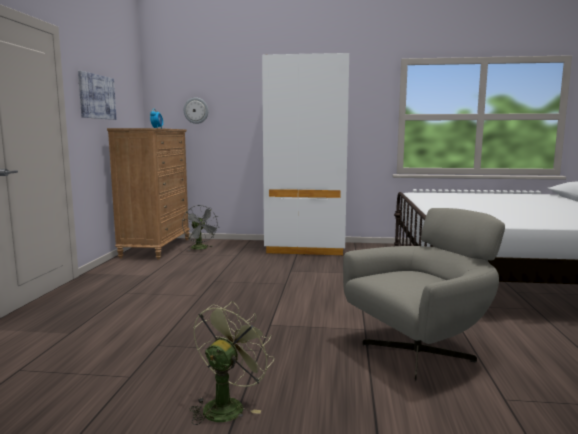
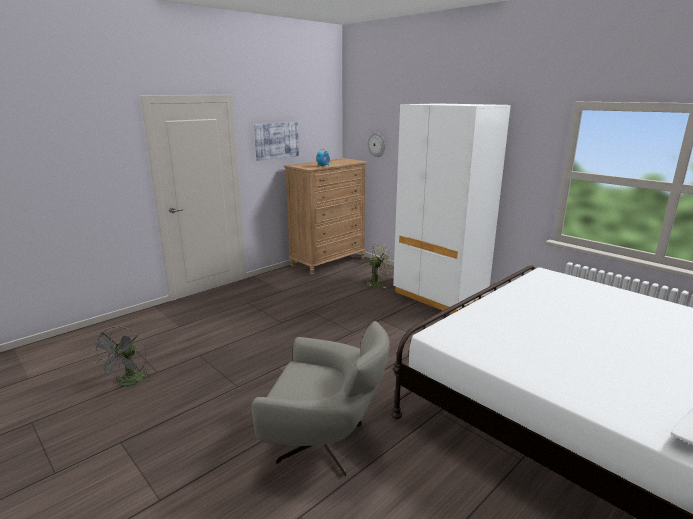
camera: 40 degrees right, 10 degrees up
(201, 248) = (356, 272): grey fan -> grey fan (129, 383)
(227, 405) = (162, 416): green fan -> green fan (378, 283)

